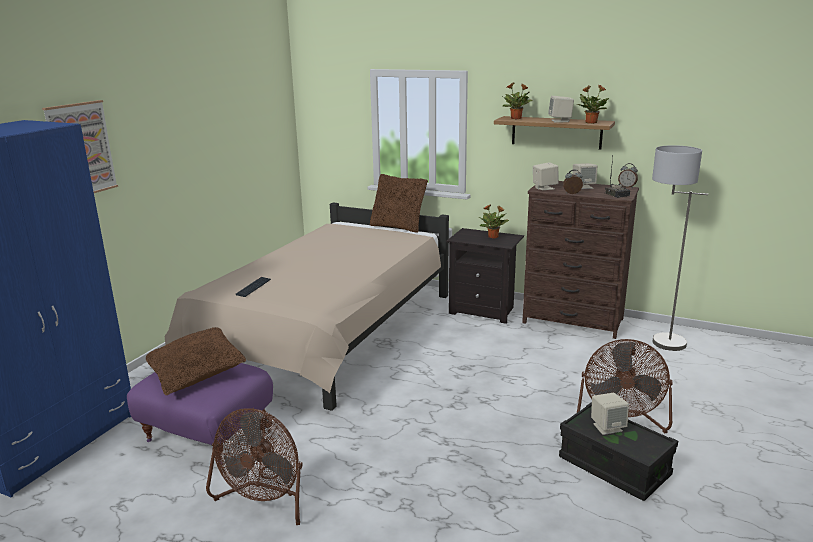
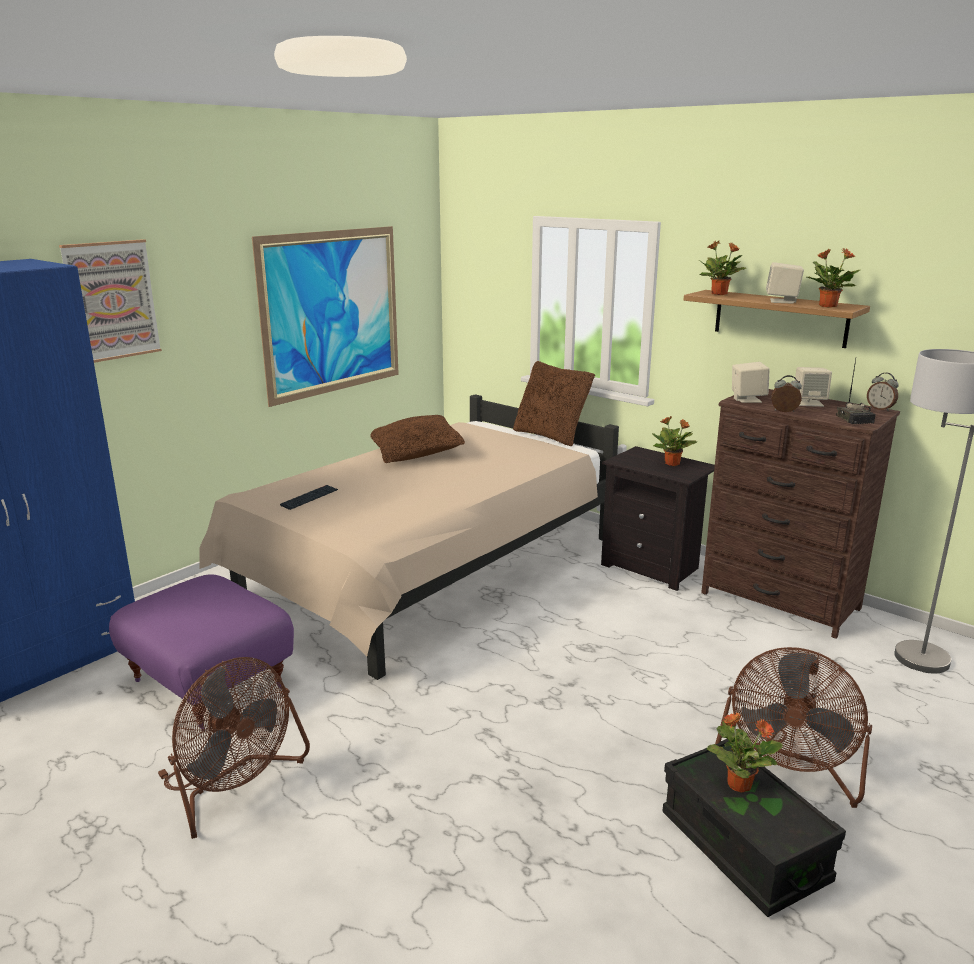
camera: 15 degrees right, 0 degrees up
(195, 372) = (197, 601): brown pillow -> brown pillow (415, 452)
(228, 148) = (332, 312): none -> picture
(264, 498) = (229, 788): brown fan -> brown fan turned 90 degrees counterclockwise
(607, 427) = (738, 784): beige speaker -> potted plant

